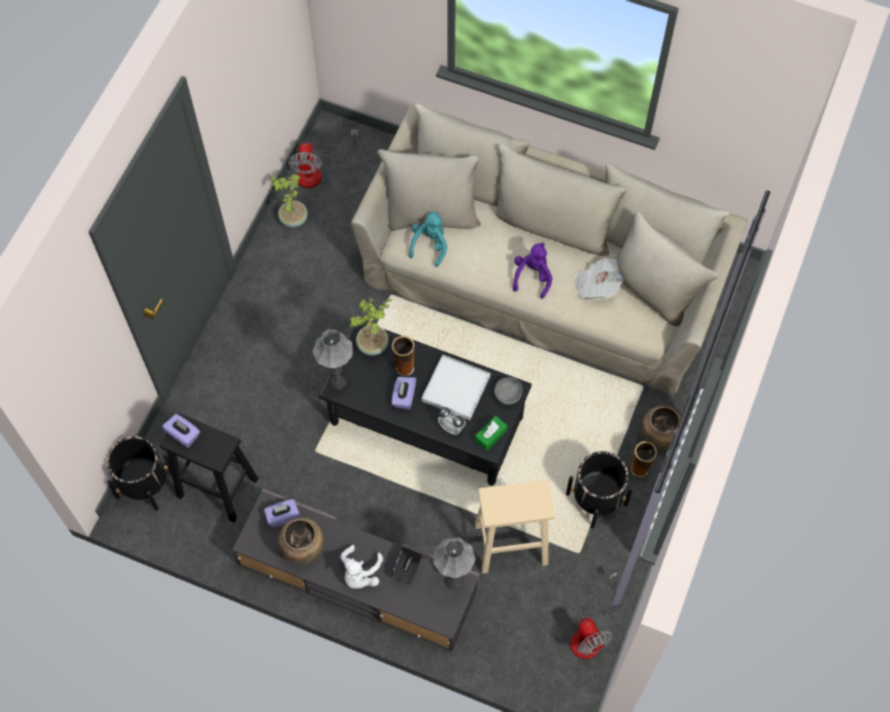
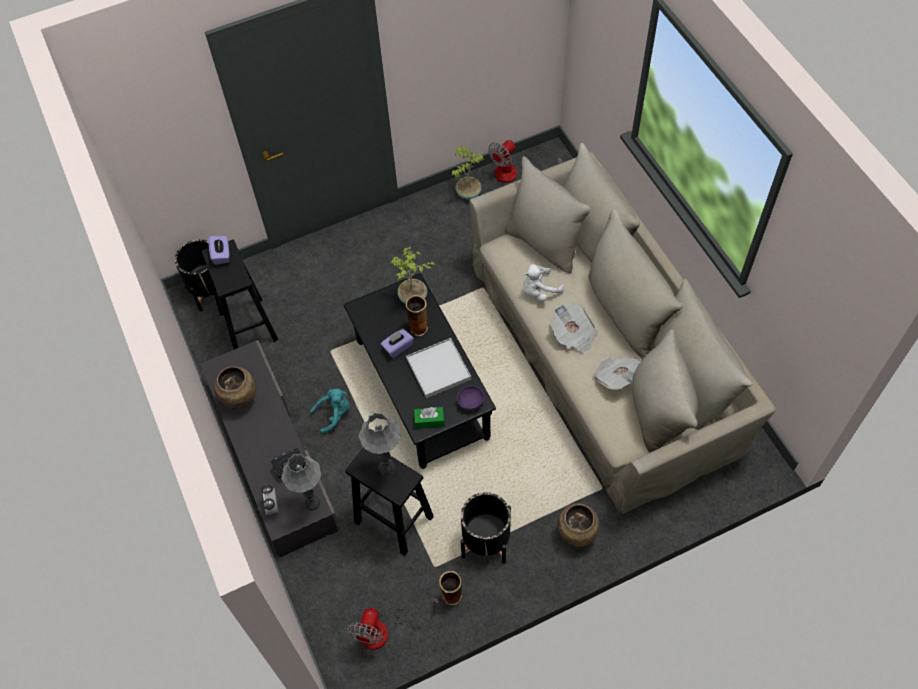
camera: 45 degrees right, 5 degrees down
(283, 516) = (251, 368): purple tissue box -> none
(338, 382) = (365, 304): grey table lamp -> grey table lamp (386, 467)
(360, 574) = (258, 445): white plush toy -> white plush toy (539, 291)
(430, 245) = (521, 261): turquoise plush toy -> turquoise plush toy (334, 414)
(451, 427) = (408, 393): alarm clock -> alarm clock (273, 506)
(507, 395) = (470, 402): grey bowl -> purple bowl
(509, 544) = (392, 519): beige stool -> black stool
(532, 277) = (573, 335): purple plush toy -> newspaper
(640, 469) = (539, 545): vase -> vase (452, 597)

